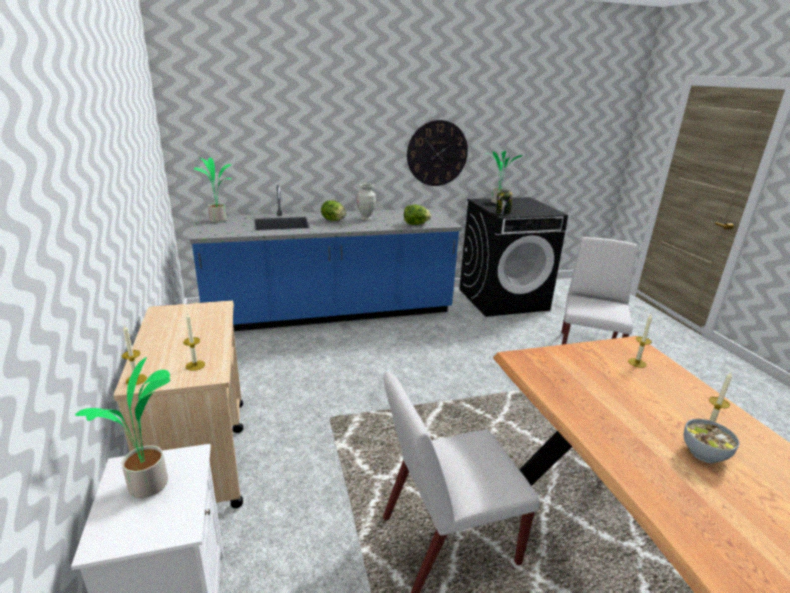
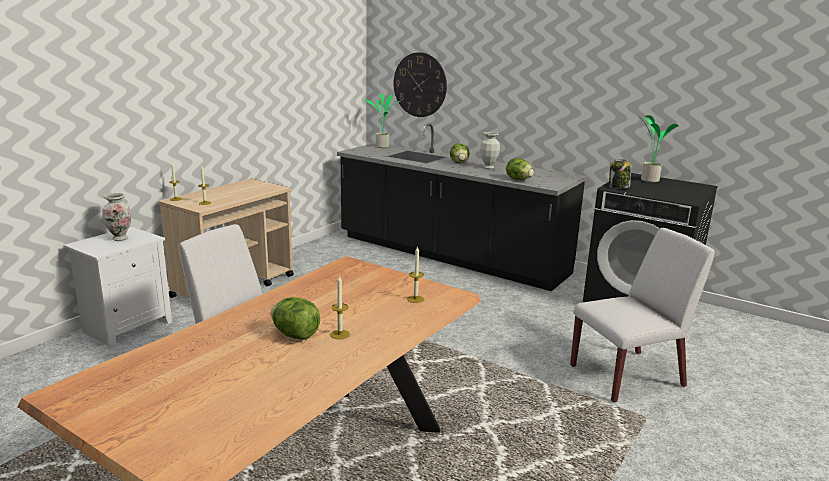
camera: 50 degrees right, 5 degrees down
(149, 487) = (120, 238): potted plant -> vase
(331, 313) = (449, 255): blue counter -> black counter
(437, 153) = (593, 113): wall clock -> wall clock (420, 85)
(704, 454) = (295, 335): bowl -> lettuce

